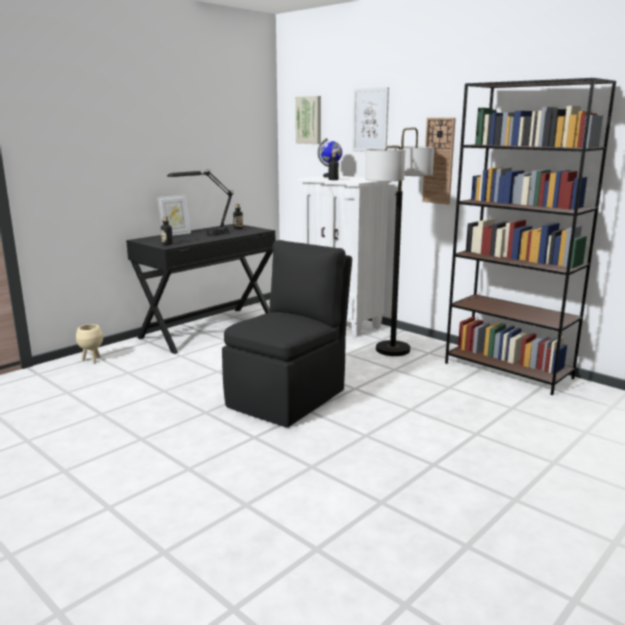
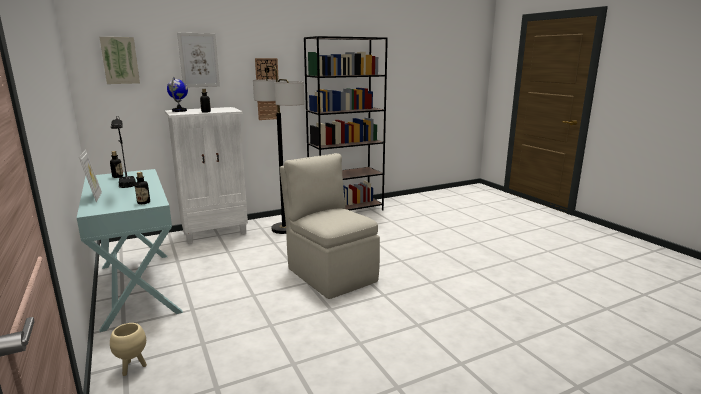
camera: 70 degrees left, 0 degrees up
(208, 329) = (137, 288): black desk -> turquoise desk
(289, 397) = (330, 274): black chair -> beige chair

